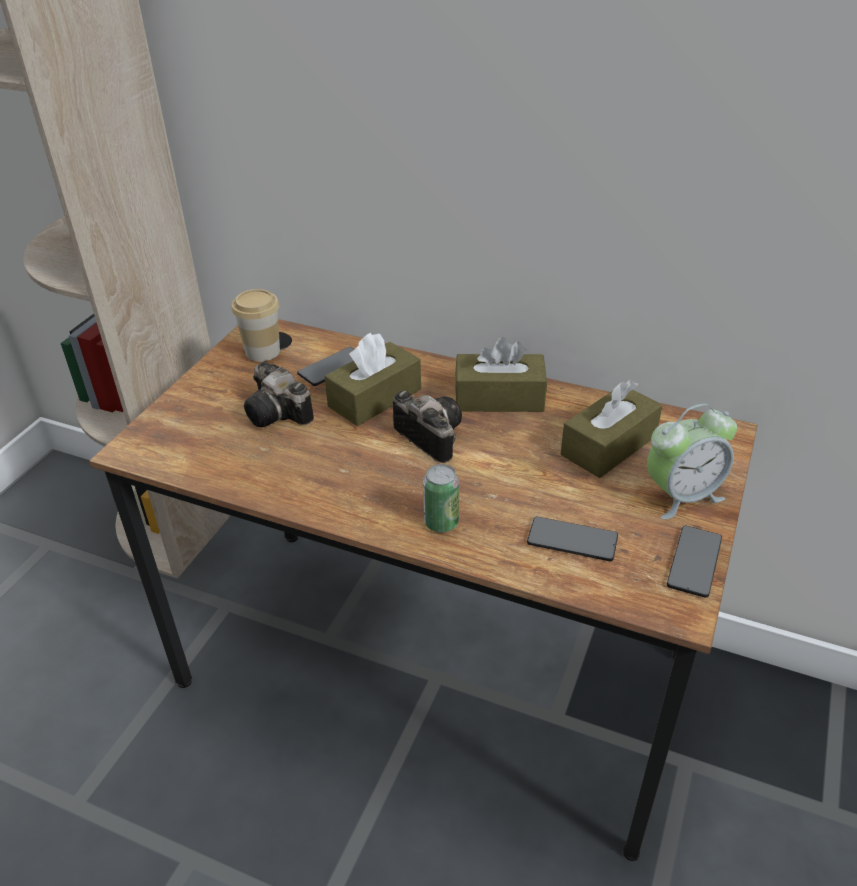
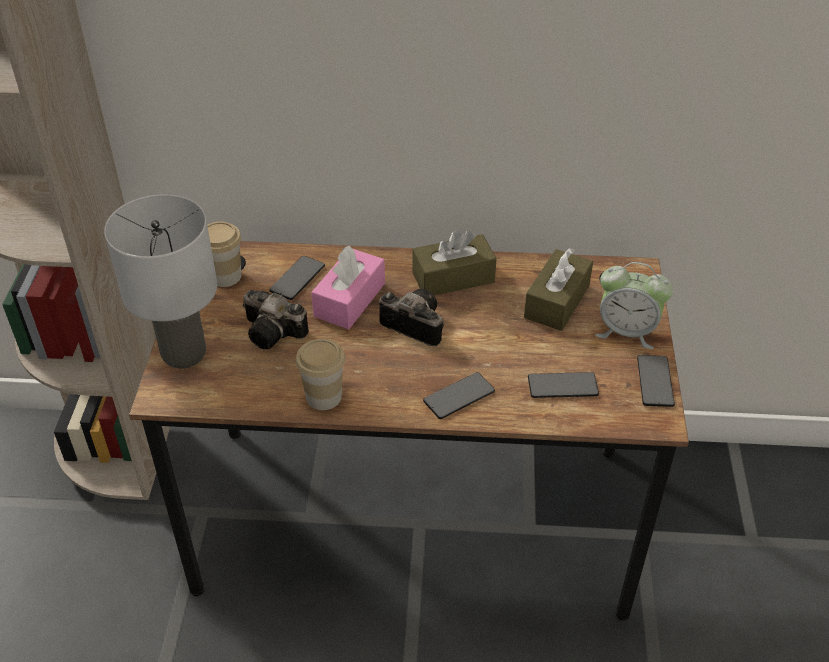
camera: 20 degrees left, 5 degrees up
(178, 414) = (183, 353): none -> white table lamp
(291, 488) = (323, 396): none -> cup
(375, 398) = (350, 300): brown tissue box -> pink tissue box
(441, 523) = (459, 396): can -> phone
(682, 496) = (626, 331): alarm clock -> alarm clock turned 60 degrees clockwise

